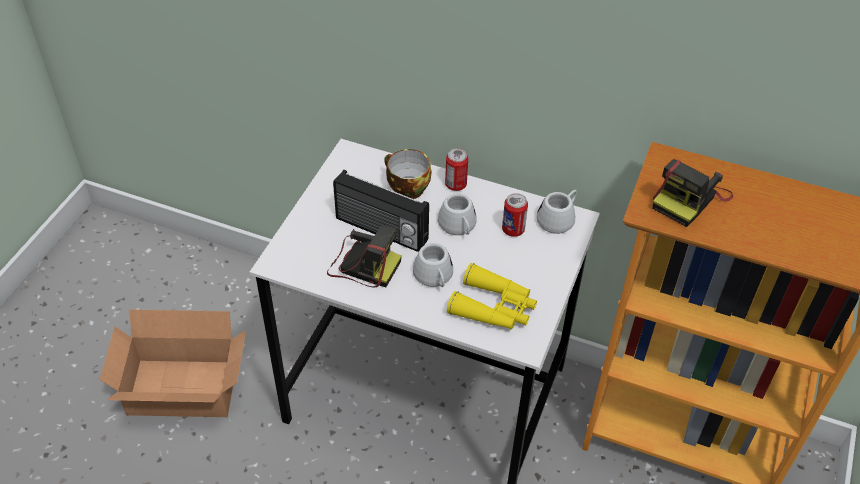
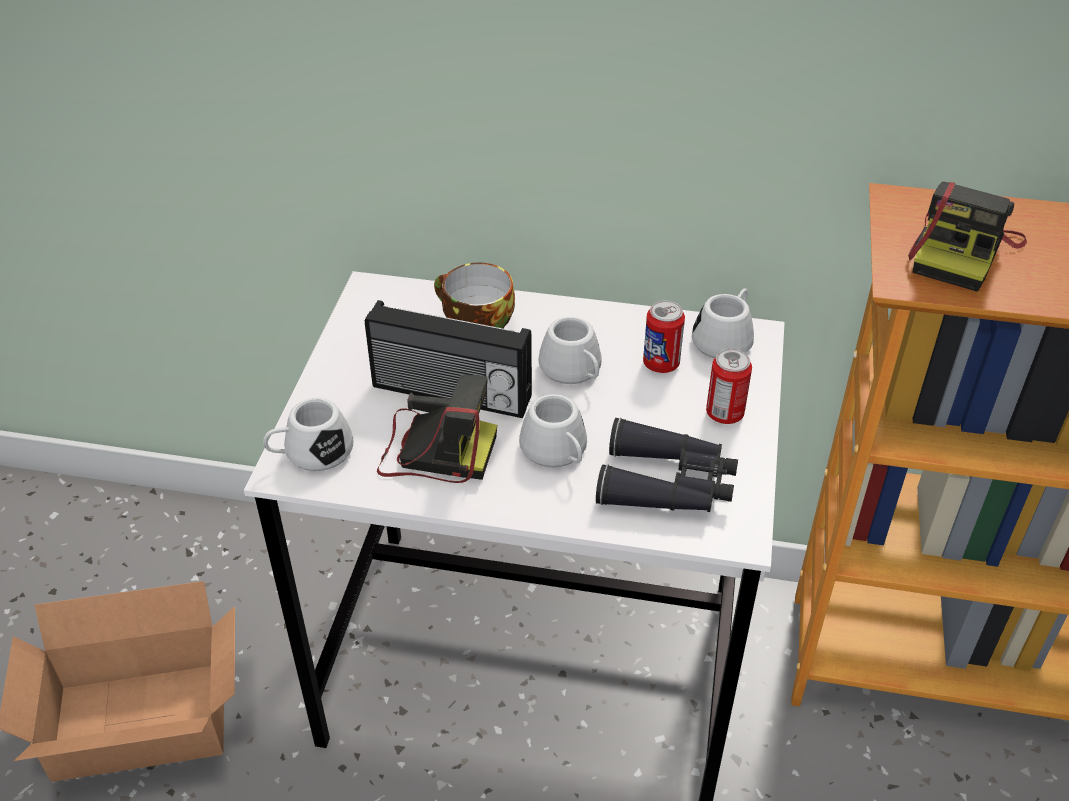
camera: 10 degrees left, 5 degrees down
(291, 255) = (311, 453): none -> white mug
(455, 185) = (552, 312): can -> can (724, 414)
(494, 307) = (668, 484): yellow binoculars -> black binoculars

